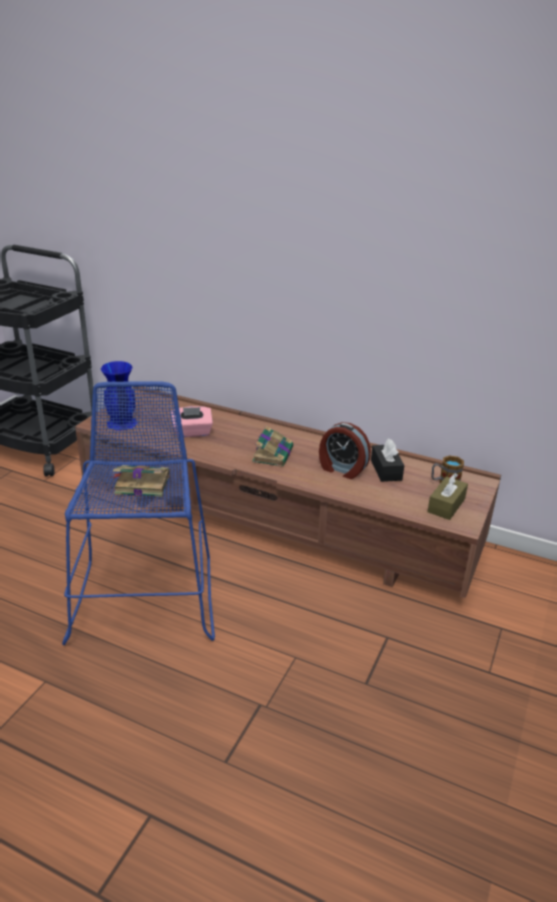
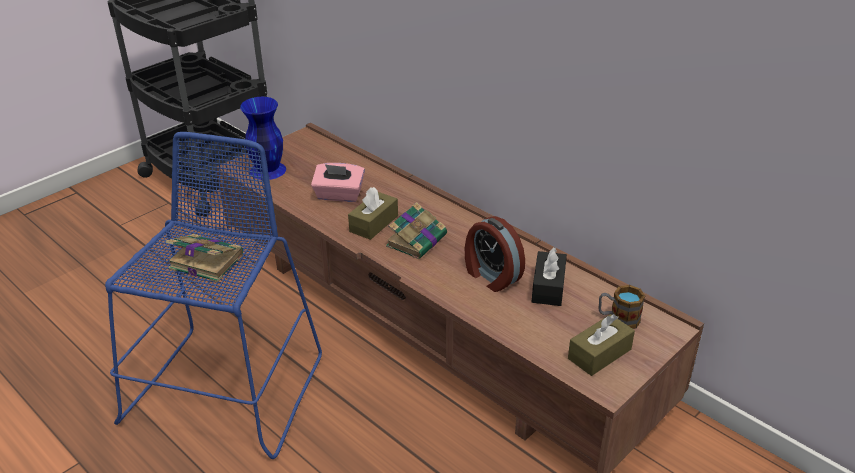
camera: 20 degrees right, 5 degrees up
(232, 448) = (374, 224): none -> brown tissue box

